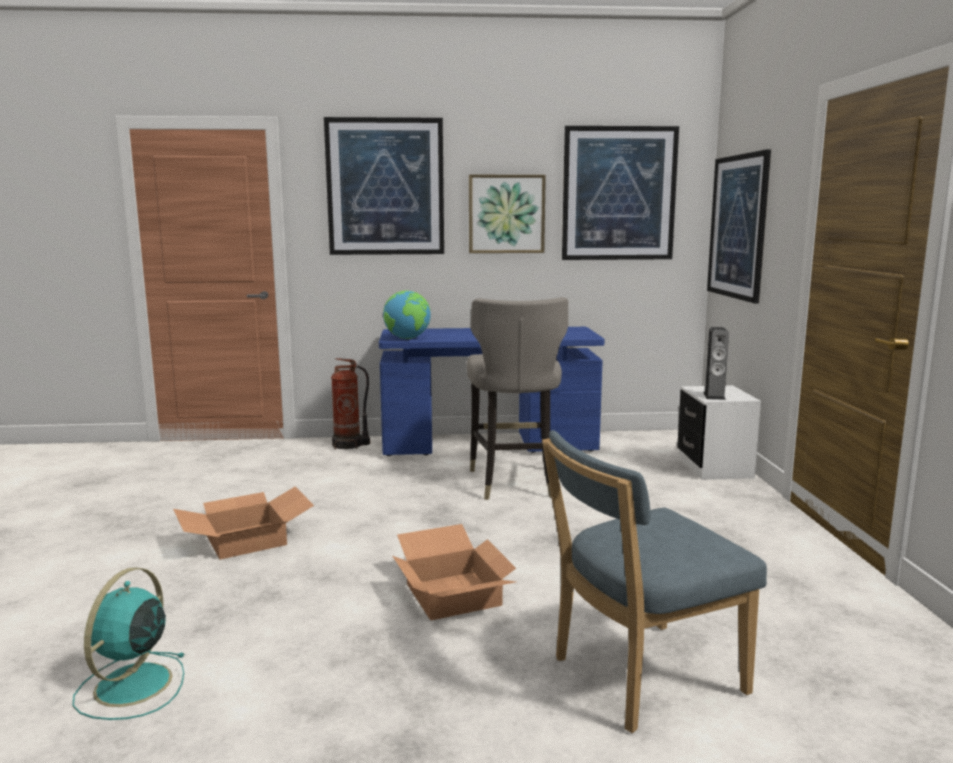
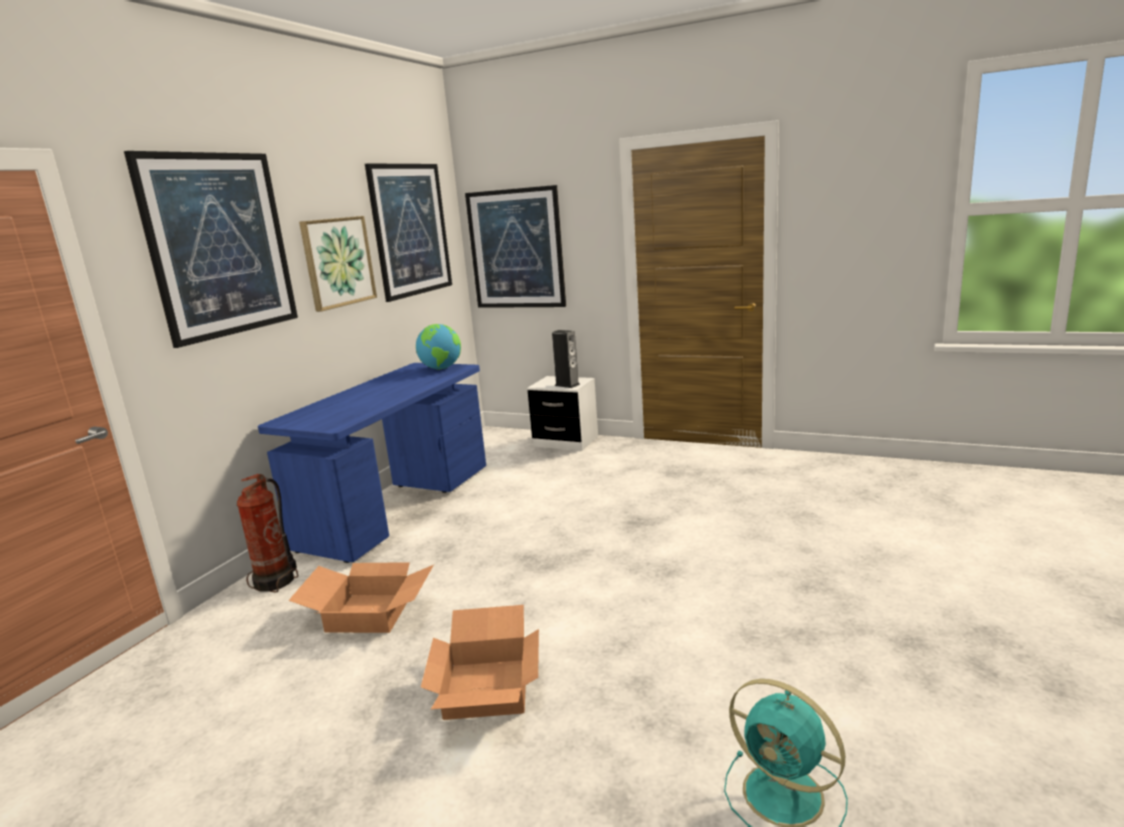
camera: 60 degrees left, 5 degrees up
(407, 338) = (341, 420): globe -> globe (441, 368)
(455, 595) = (701, 583): cardboard box -> cardboard box (371, 612)
(514, 483) = (506, 515): grey stool -> none
(640, 677) = (846, 542): blue chair -> none

